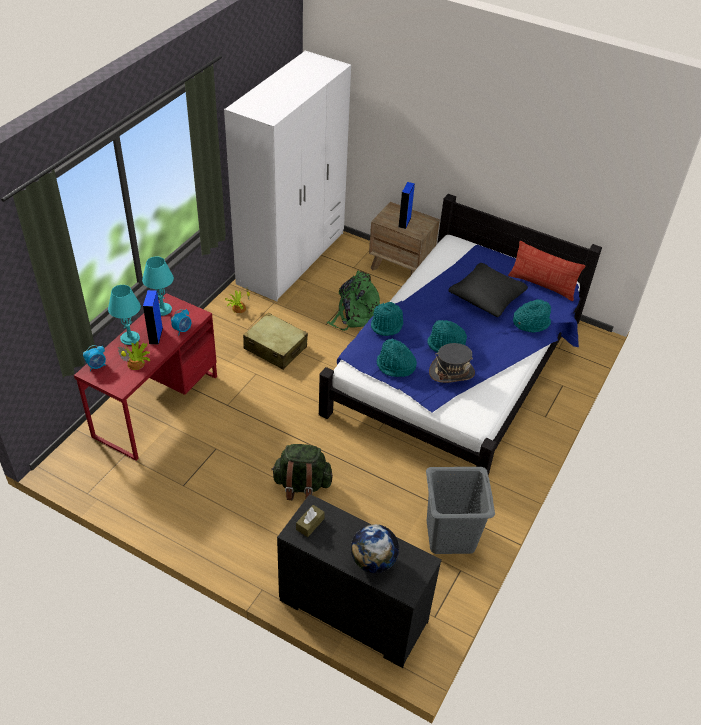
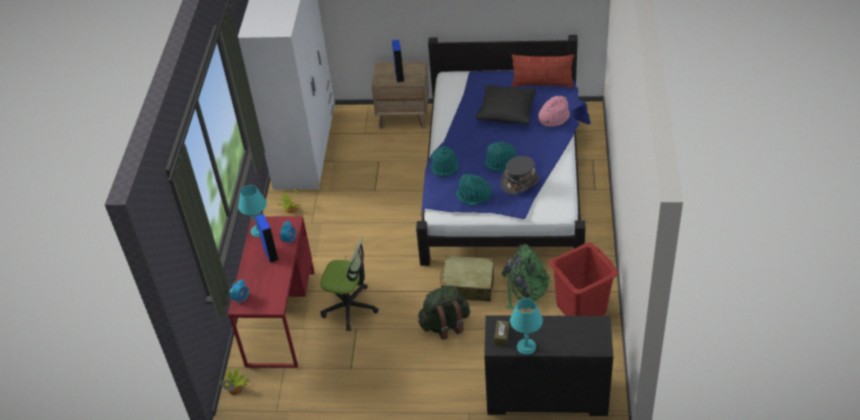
camera: 20 degrees left, 0 degrees up
(130, 338) = (250, 265): turquoise table lamp -> turquoise table lamp (526, 346)
(137, 363) = (273, 282): potted plant -> potted plant (236, 388)
(224, 425) = (350, 307): none -> office chair
(275, 348) = (346, 228): beige suitcase -> beige suitcase (468, 285)
(354, 315) = (393, 173): green backpack -> green backpack (524, 288)
(373, 561) = (564, 339): globe -> none
(450, 535) = (580, 308): grey laundry basket -> red laundry basket
(531, 323) = (553, 118): turquoise hat -> pink hat

